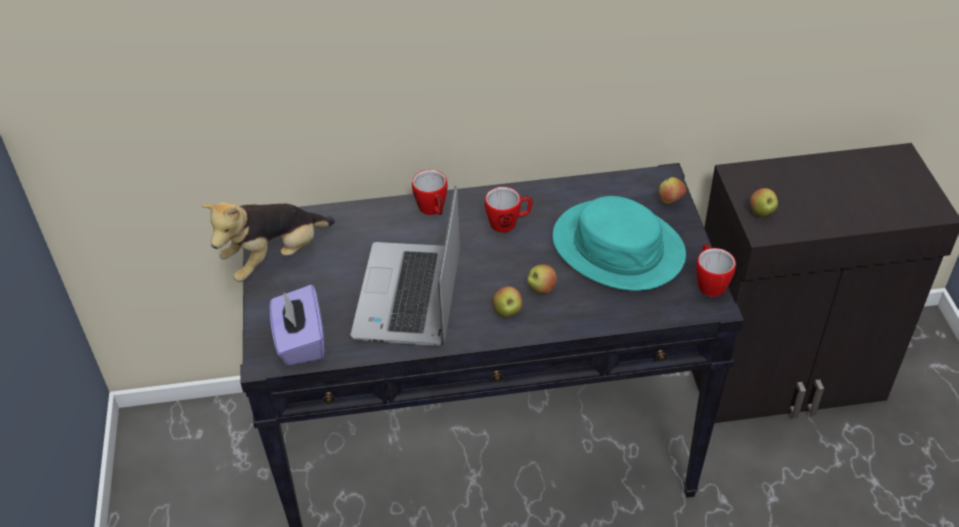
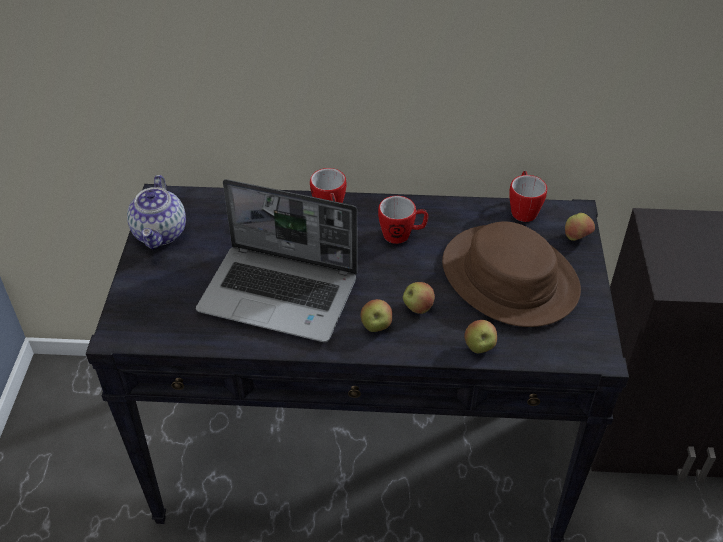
camera: 10 degrees right, 0 degrees up
(275, 258) = (161, 233): plush toy -> teapot
(300, 341) = (158, 321): purple tissue box -> none
(410, 297) = (281, 294): laptop -> laptop turned 90 degrees counterclockwise
(618, 247) = (510, 277): turquoise hat -> brown hat
(709, 282) = (599, 330): mug -> mug (523, 209)
(761, 213) = (673, 265): apple -> apple (479, 347)

